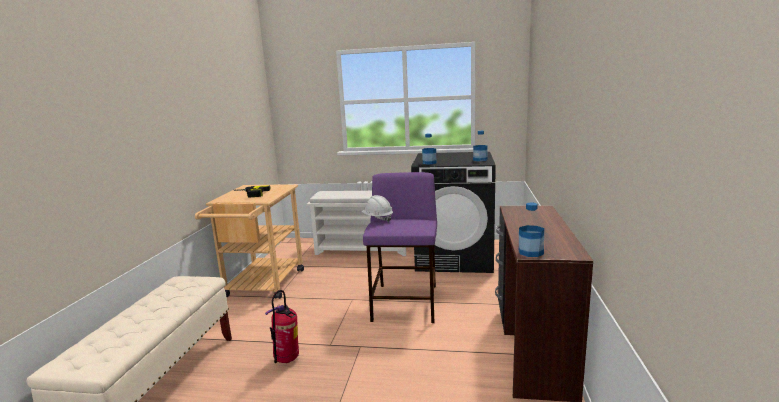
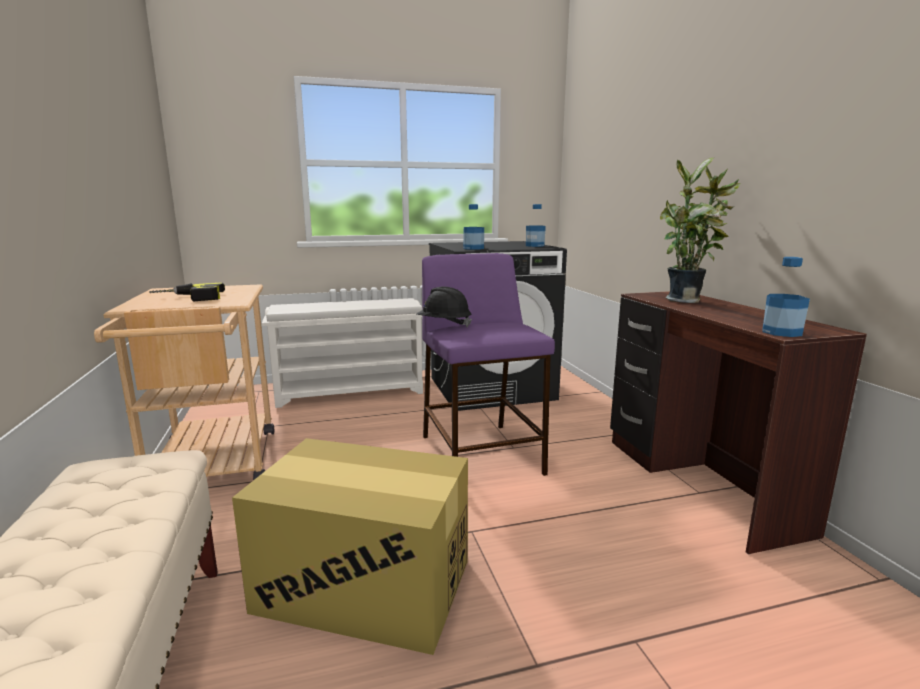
camera: 25 degrees left, 0 degrees up
(287, 360) = (364, 585): fire extinguisher -> cardboard box
(377, 218) = (444, 325): white hard hat -> black hard hat
(531, 216) = (687, 300): none -> potted plant

